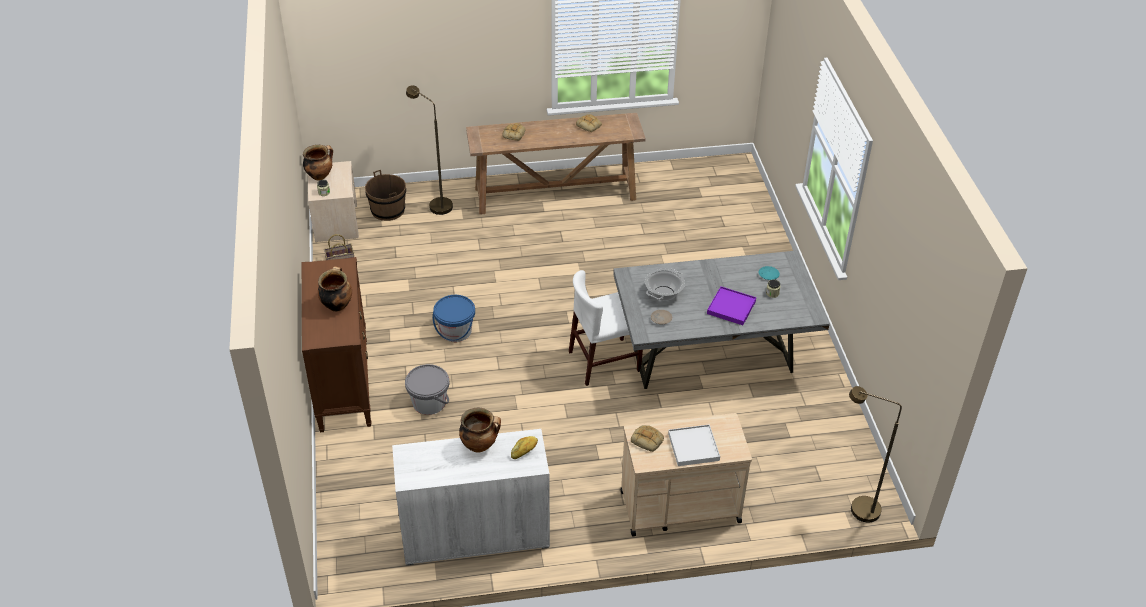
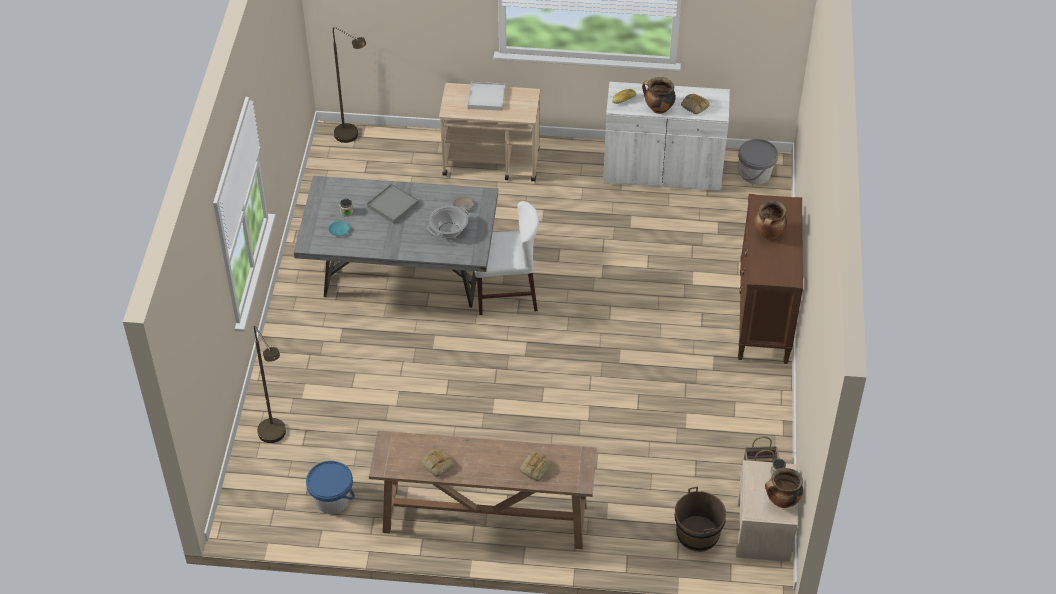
camera: 165 degrees left, 5 degrees up
(429, 402) = (683, 285): grey bucket -> grey bucket (755, 174)
(436, 204) = (637, 532): brown floor lamp -> brown floor lamp (276, 437)
(455, 331) = (644, 354): blue bucket -> blue bucket (332, 499)
(648, 440) = (520, 109): bread -> bread (694, 106)
(731, 307) = (393, 205): purple tray -> grey tray

